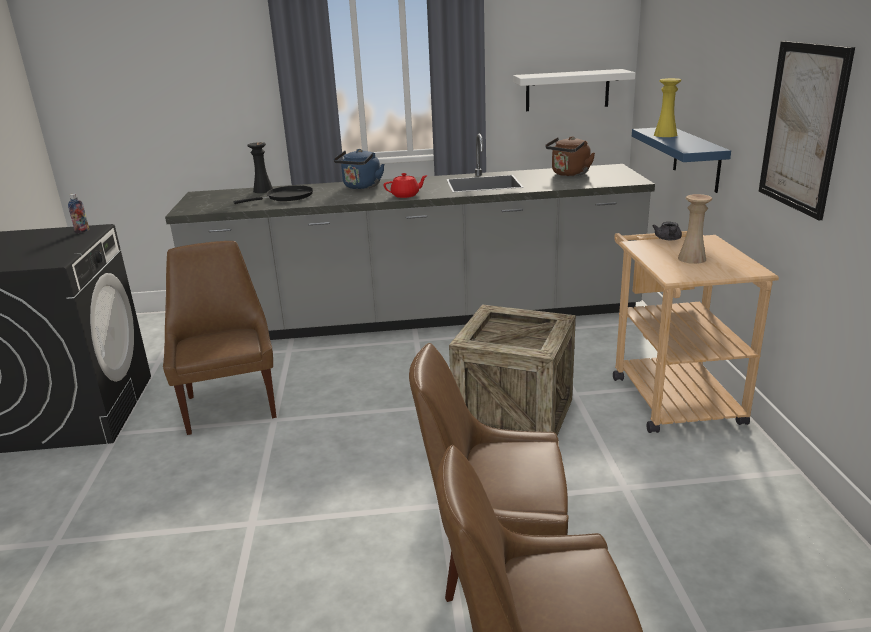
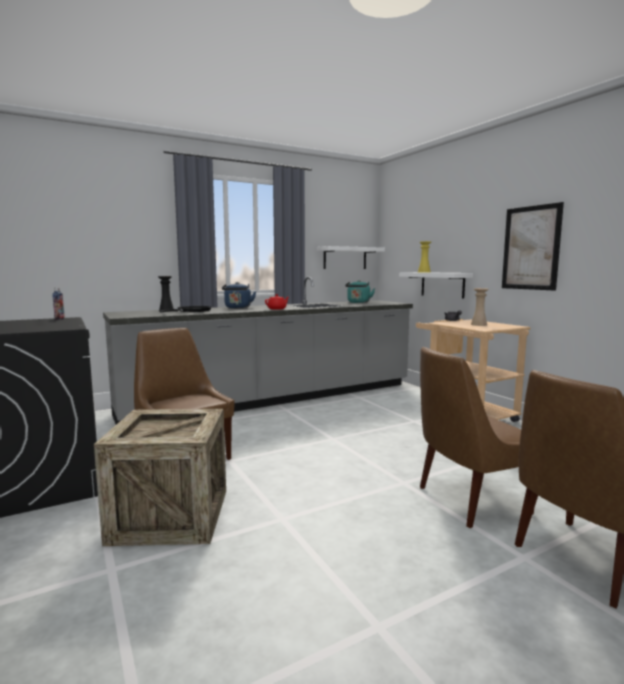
camera: 25 degrees left, 15 degrees down
(514, 416) = (393, 435): crate -> crate (170, 516)
(569, 174) = (358, 302): brown kettle -> turquoise kettle
(696, 159) = (442, 284): blue shelf -> white shelf

